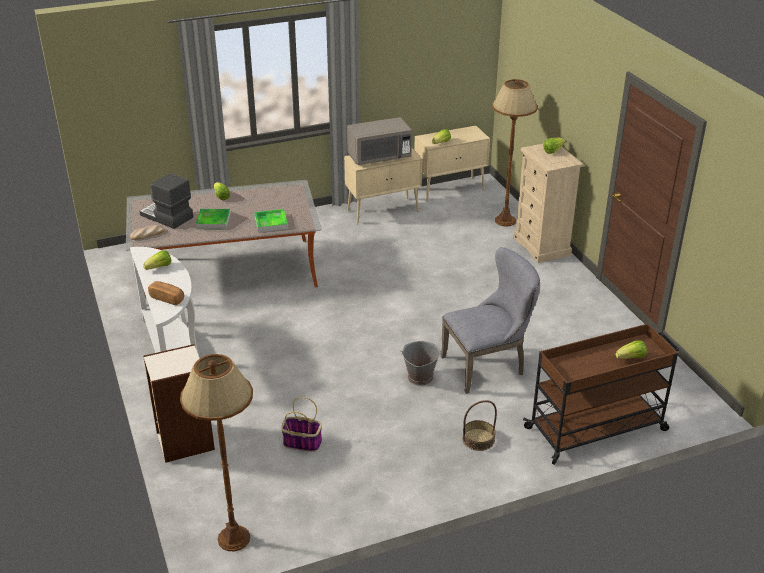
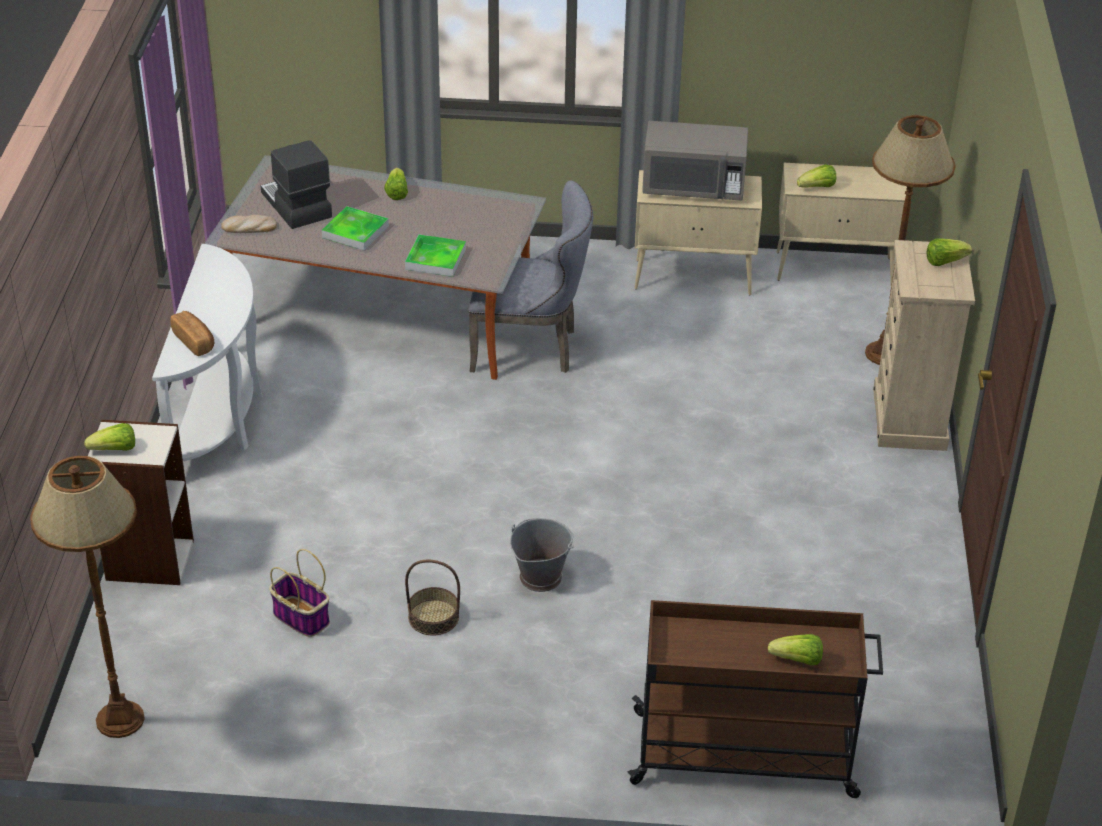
camera: 25 degrees right, 5 degrees up
(159, 267) = (218, 288): lettuce -> lettuce (115, 450)
(478, 439) = (552, 704): basket -> basket (433, 617)
(488, 366) = (657, 594): grey chair -> grey chair (531, 348)

